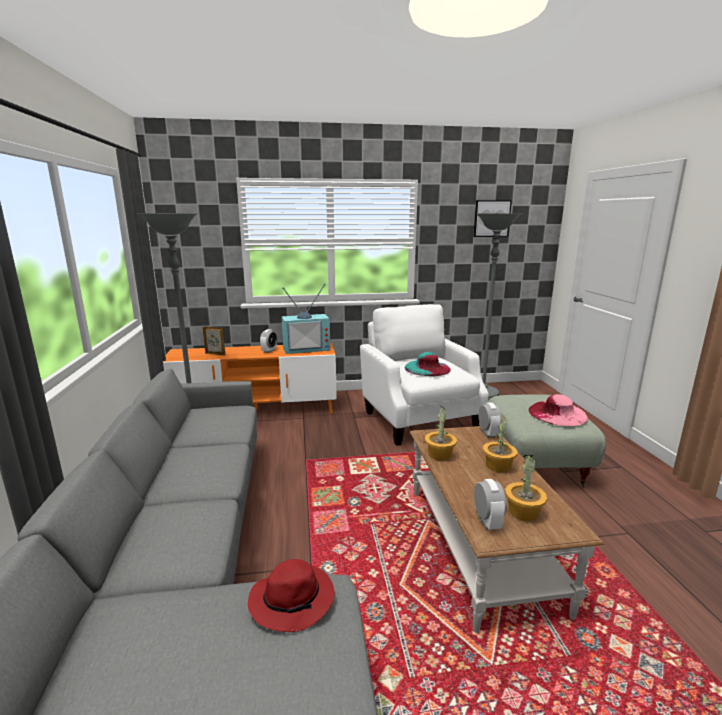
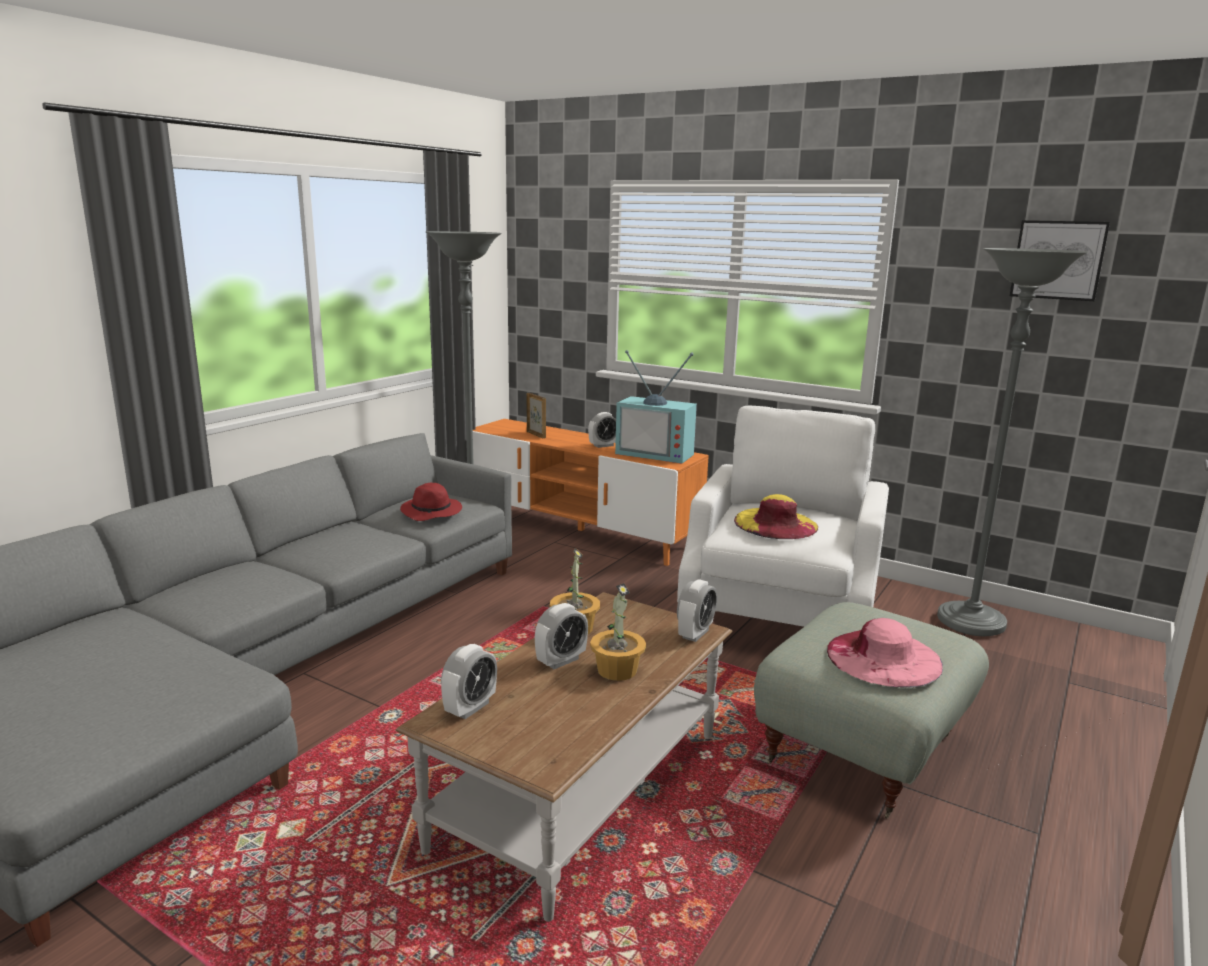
camera: 40 degrees right, 0 degrees up
(293, 600) = (205, 670): red hat -> red hat (432, 512)
(427, 368) = (776, 524): turquoise hat -> yellow hat
(469, 474) = (561, 661): none -> alarm clock
(523, 512) = (529, 722): potted plant -> none

